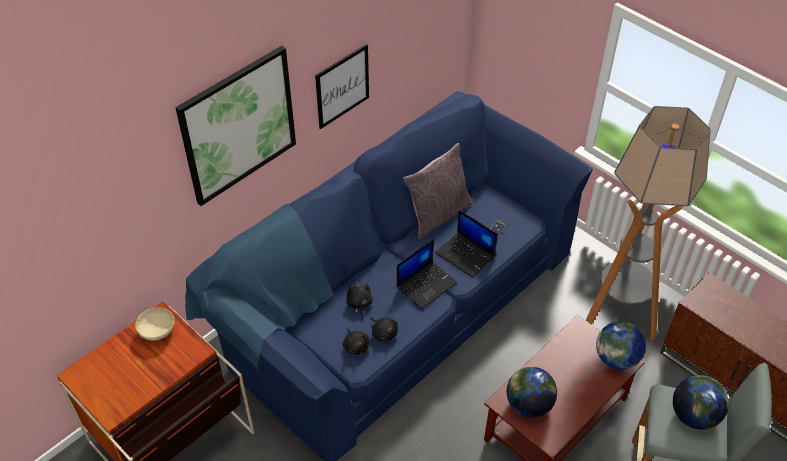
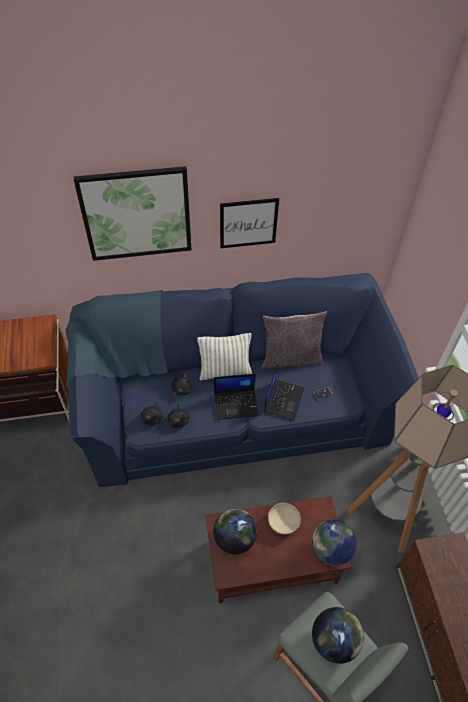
camera: 35 degrees right, 5 degrees up
(157, 331) = (35, 331): beige bowl -> beige bowl (283, 523)
(387, 262) = (225, 371): none -> pillow
(466, 255) = (283, 399): laptop -> laptop turned 150 degrees counterclockwise

